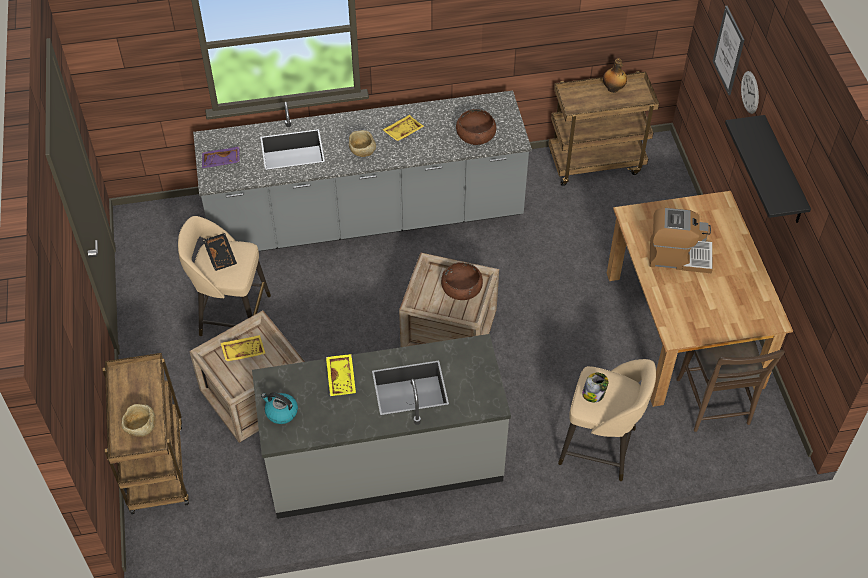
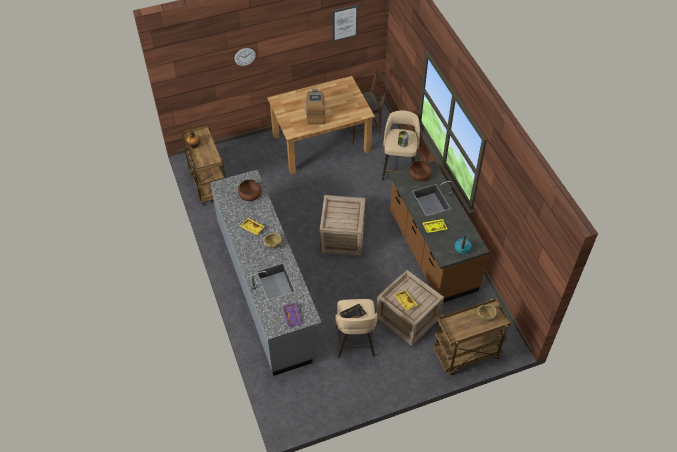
camera: 100 degrees left, 0 degrees up
(384, 460) = (431, 252): grey counter -> brown counter
(461, 288) = (338, 211): brown bowl -> brown bowl (419, 175)
(728, 50) = (212, 65): picture -> picture (345, 23)
(783, 172) = (295, 49): black shelf -> none

